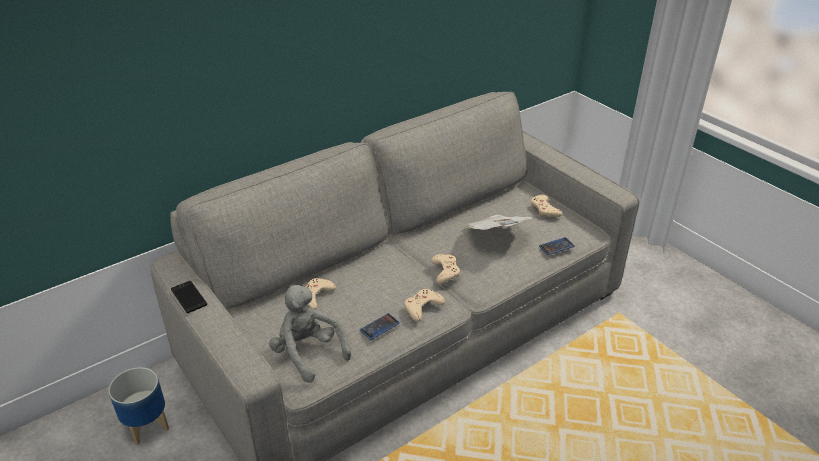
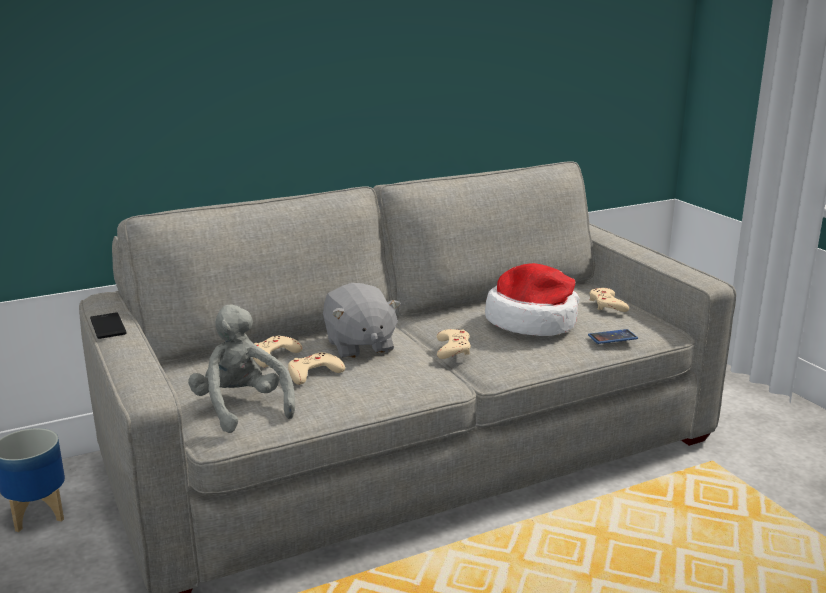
camera: 10 degrees right, 15 degrees down
(376, 277) = (359, 346): none -> grey plush toy
(379, 327) = (343, 389): phone -> none
(422, 307) = (408, 377): beige game controller -> beige game controller (313, 373)
(496, 236) = (533, 321): newspaper -> hat

